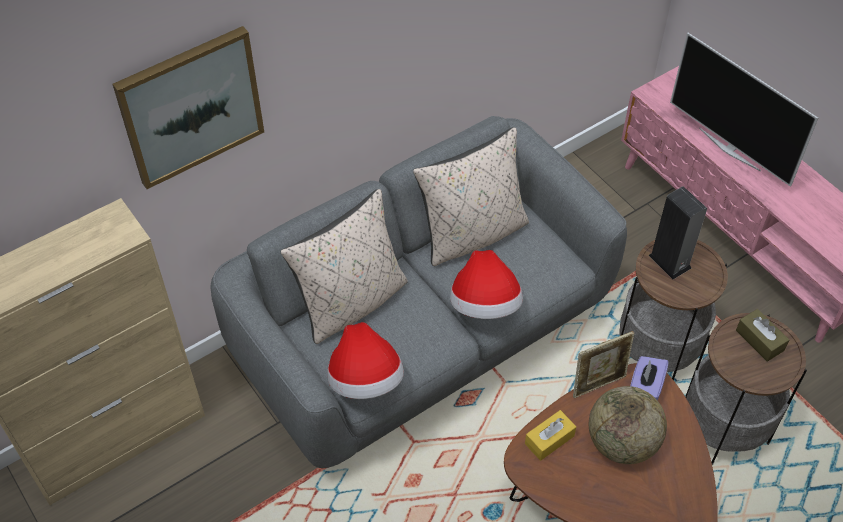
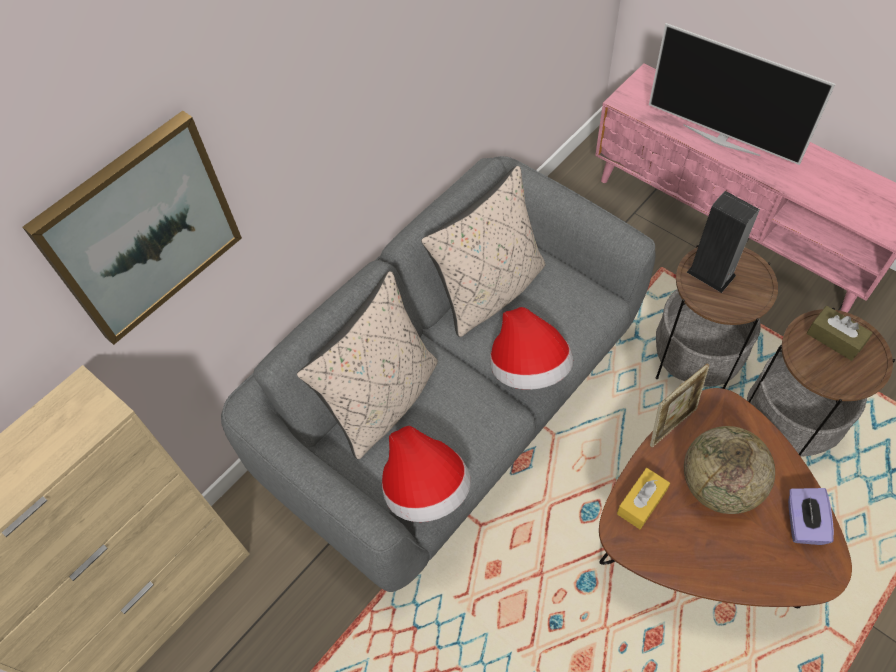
camera: 10 degrees left, 5 degrees up
(645, 387) = (721, 416): purple tissue box -> purple tissue box (802, 523)

